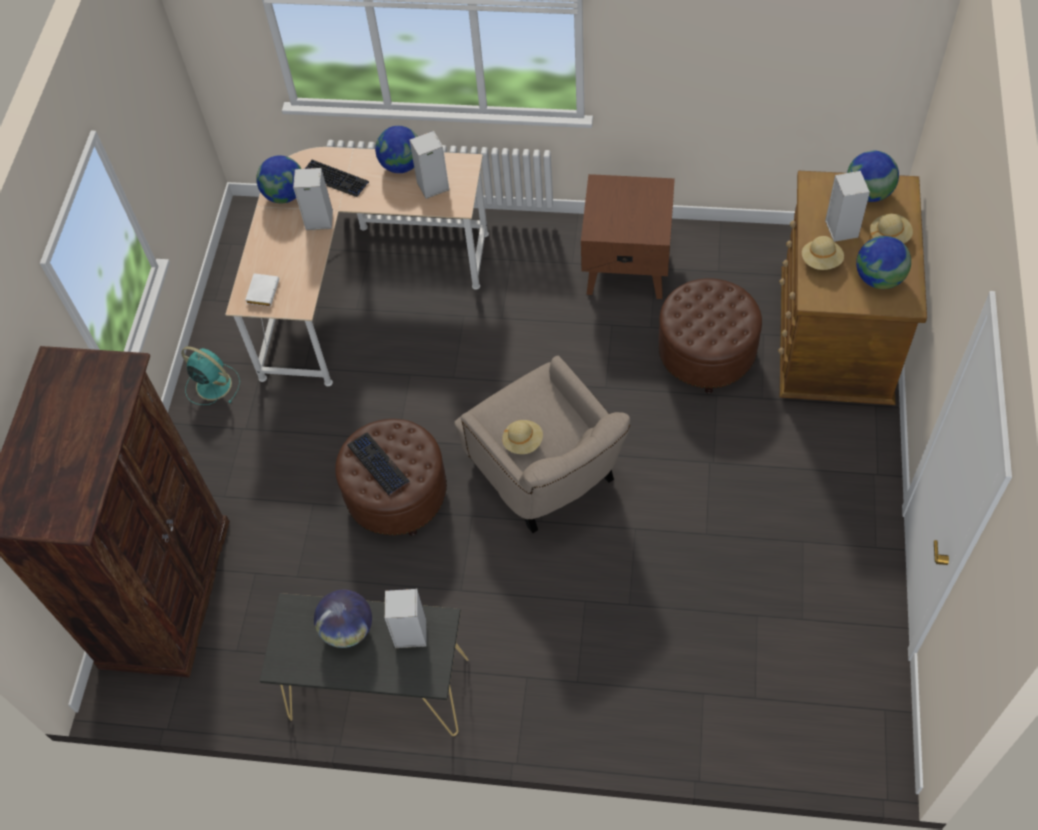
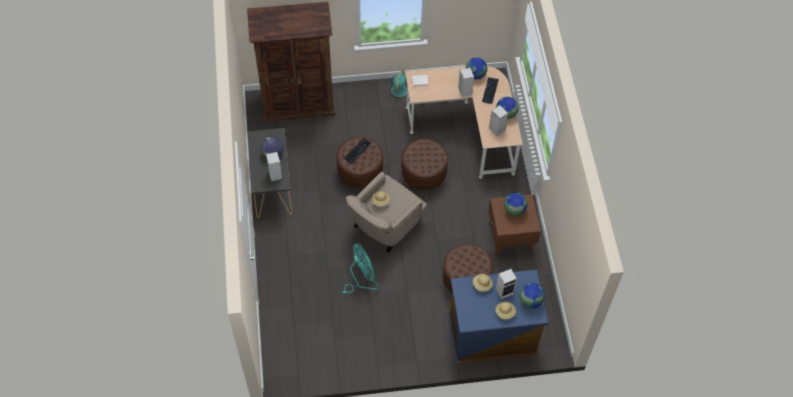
camera: 70 degrees right, 0 degrees up
(440, 380) = (423, 174): none -> brown ottoman
(662, 542) = (360, 277): none -> turquoise fan
(835, 340) = (491, 336): brown dresser -> blue dresser
(879, 278) = (478, 310): globe -> globe (514, 210)

